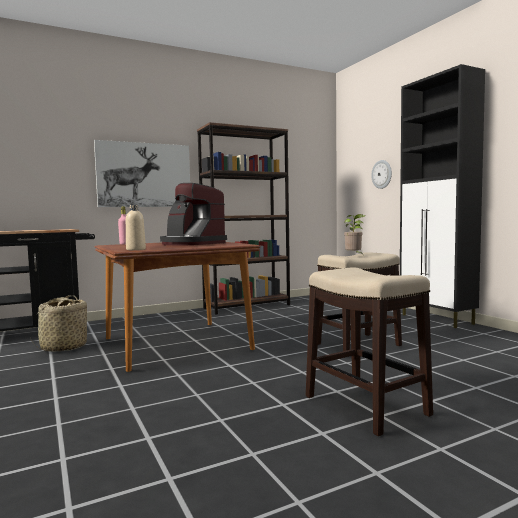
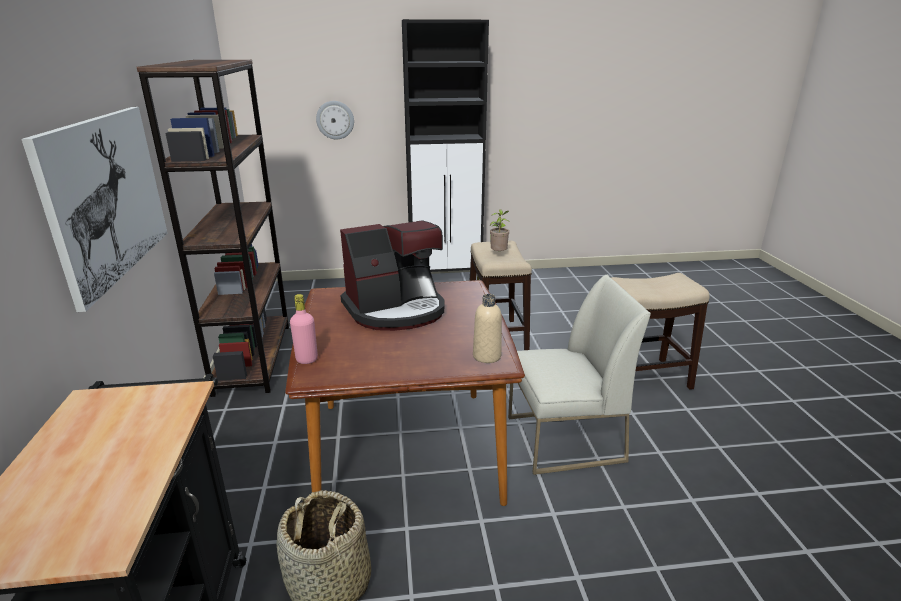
camera: 70 degrees left, 20 degrees up
(216, 381) = (564, 439): none -> white chair

